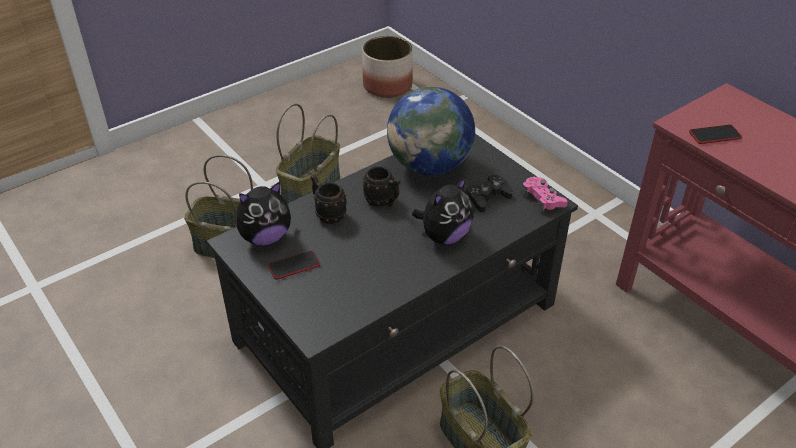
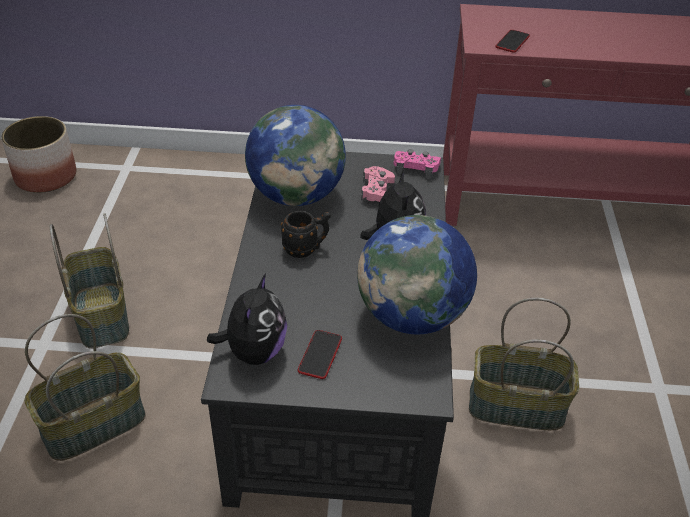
camera: 50 degrees left, 0 degrees up
(327, 214) = (276, 291): black mug -> none
(380, 286) = (412, 316): none -> globe
(487, 197) = (377, 192): black game controller -> pink game controller

